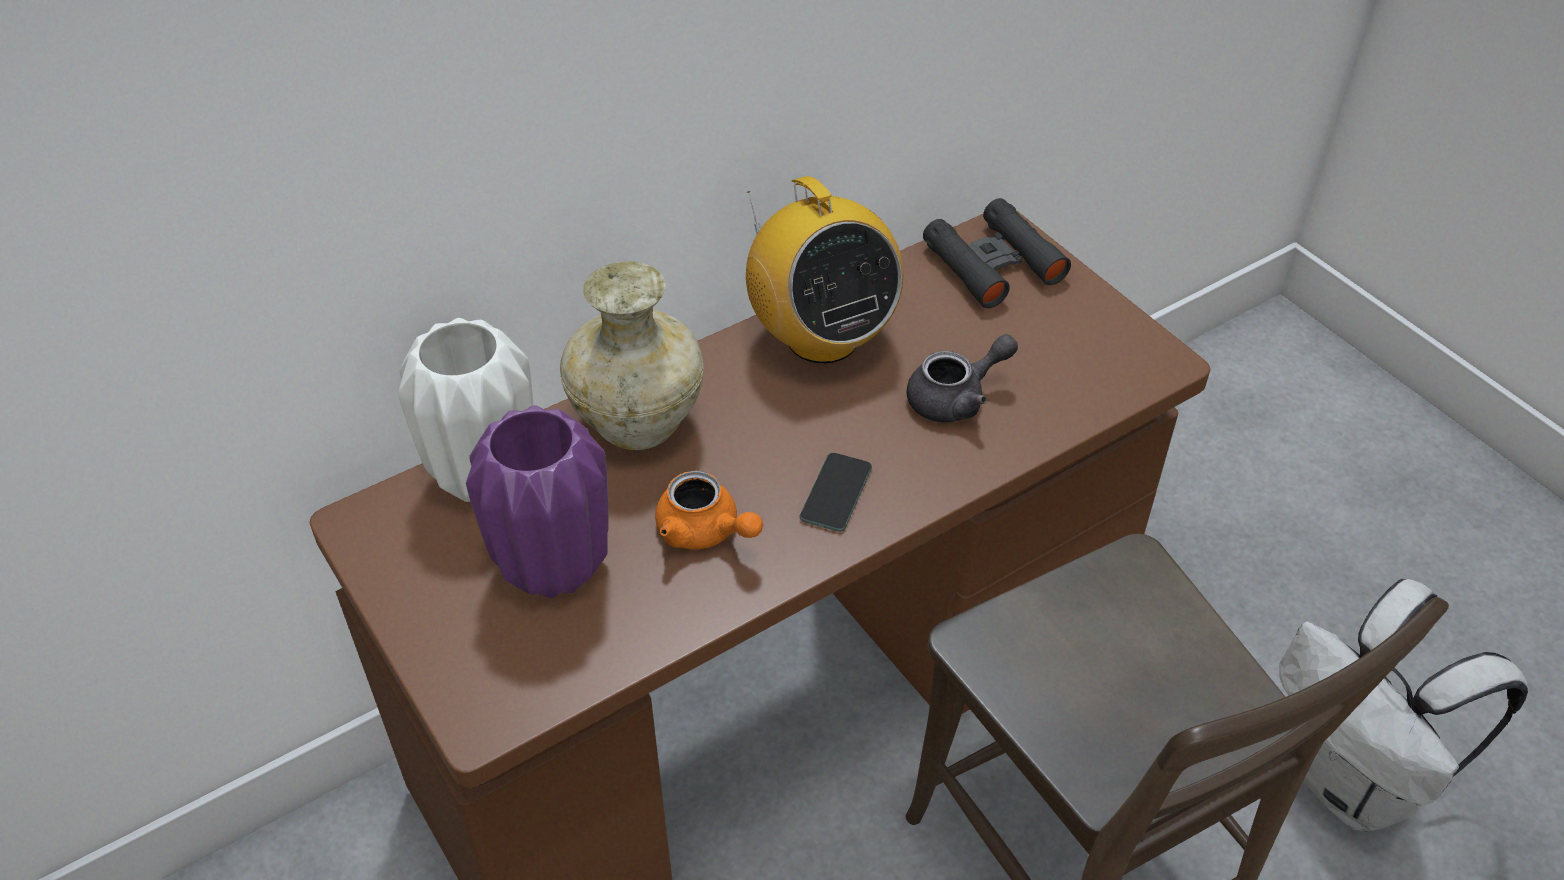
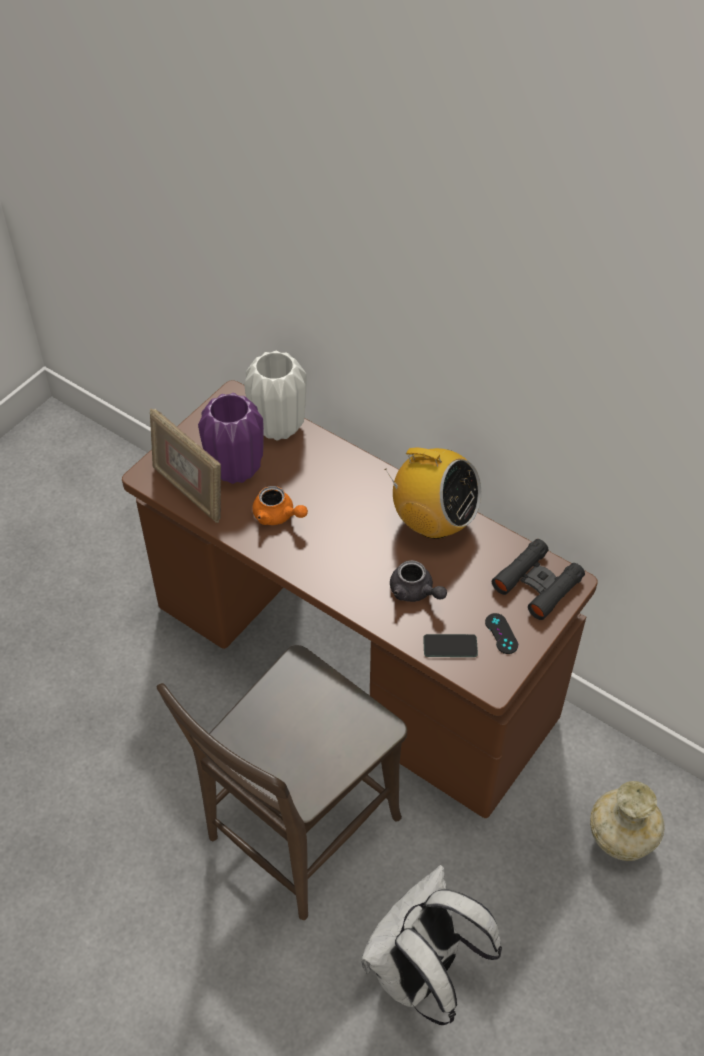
camera: 70 degrees right, 5 degrees up
(568, 656) = (189, 492): none -> picture frame
(639, 421) = (337, 469): beige vase -> beige vase (621, 840)
(705, 532) = (278, 516): orange teapot -> orange teapot turned 75 degrees counterclockwise
(821, 337) = (433, 522): radio -> radio turned 105 degrees counterclockwise
(836, 493) = (324, 558): phone -> phone (450, 646)
(1073, 327) = (501, 633): none -> black game controller

